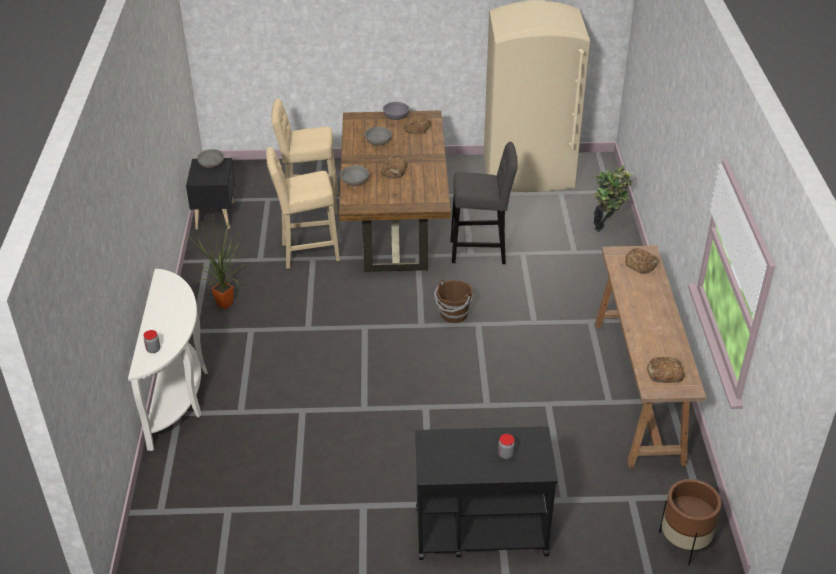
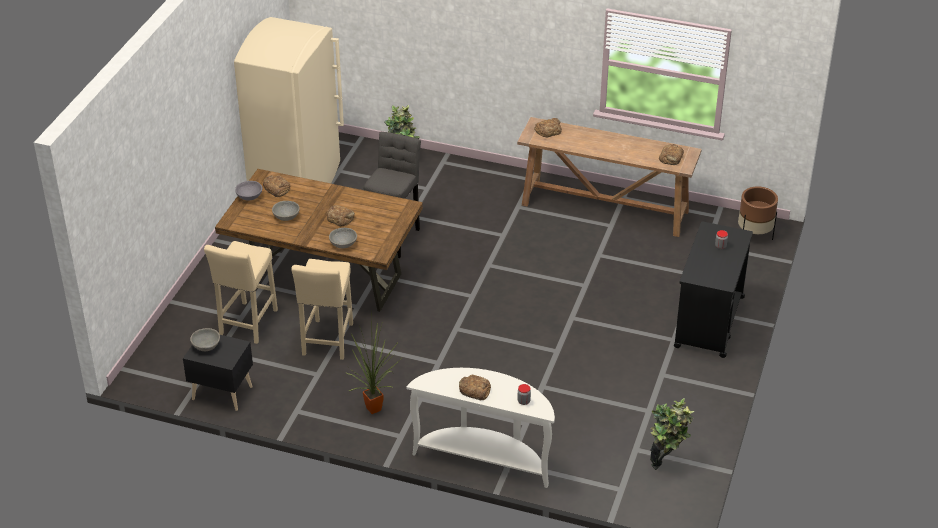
camera: 70 degrees left, 0 degrees up
(162, 312) = (474, 390): none -> bread
(216, 541) = (666, 461): none -> potted plant
(453, 314) = (469, 275): brown bucket -> none

